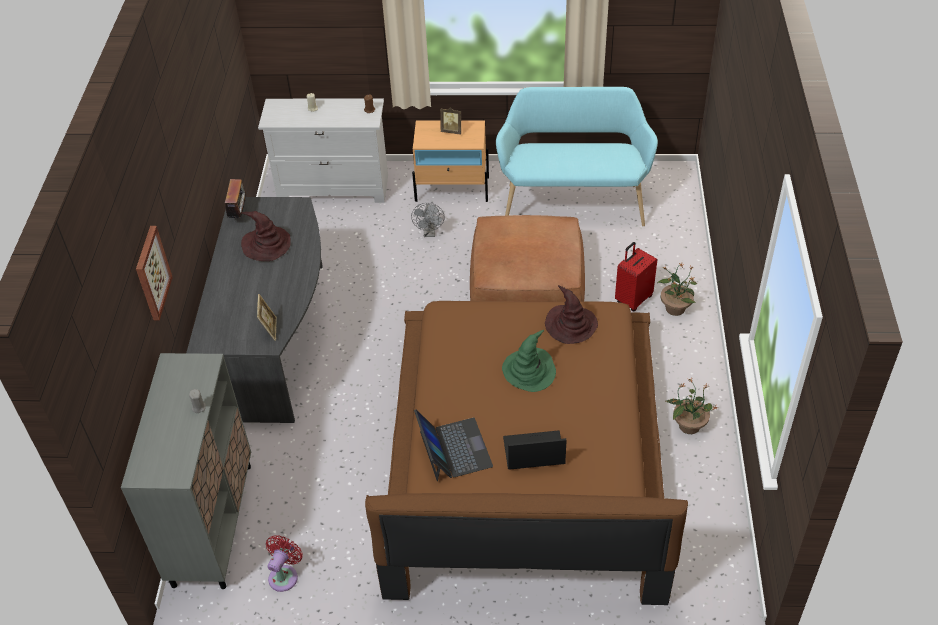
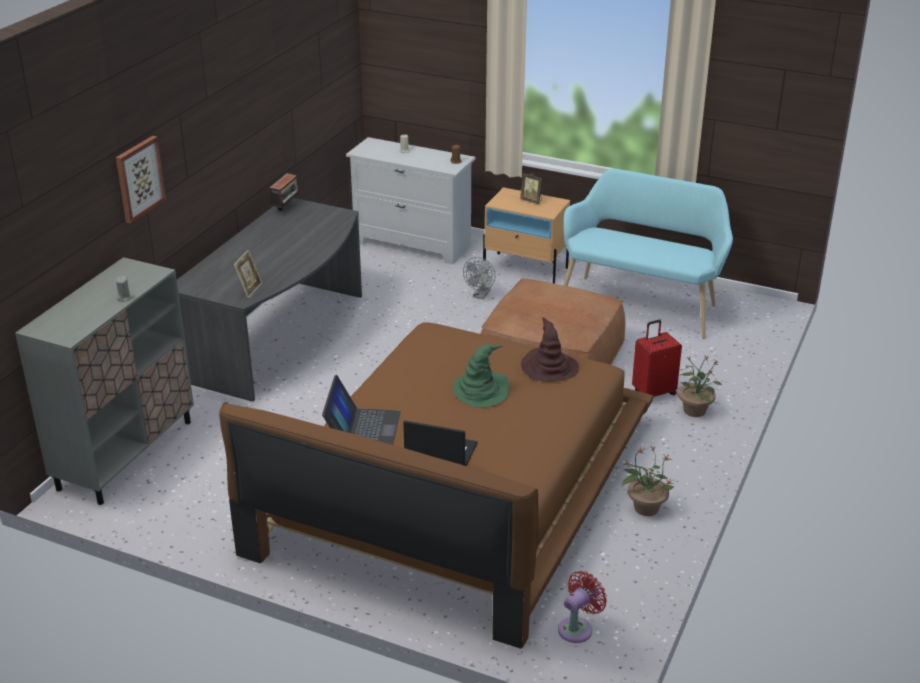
camera: 20 degrees right, 15 degrees down
(267, 245) = (293, 234): brown hat -> none
(285, 575) = (161, 511): red fan -> red fan (578, 628)

